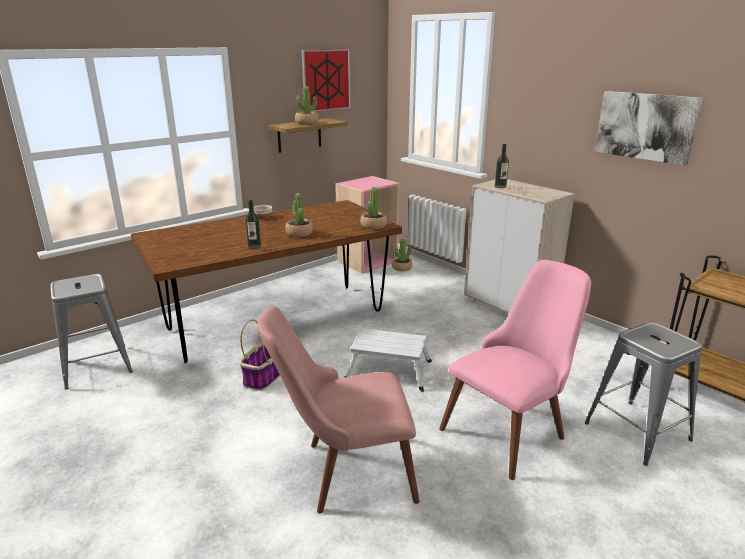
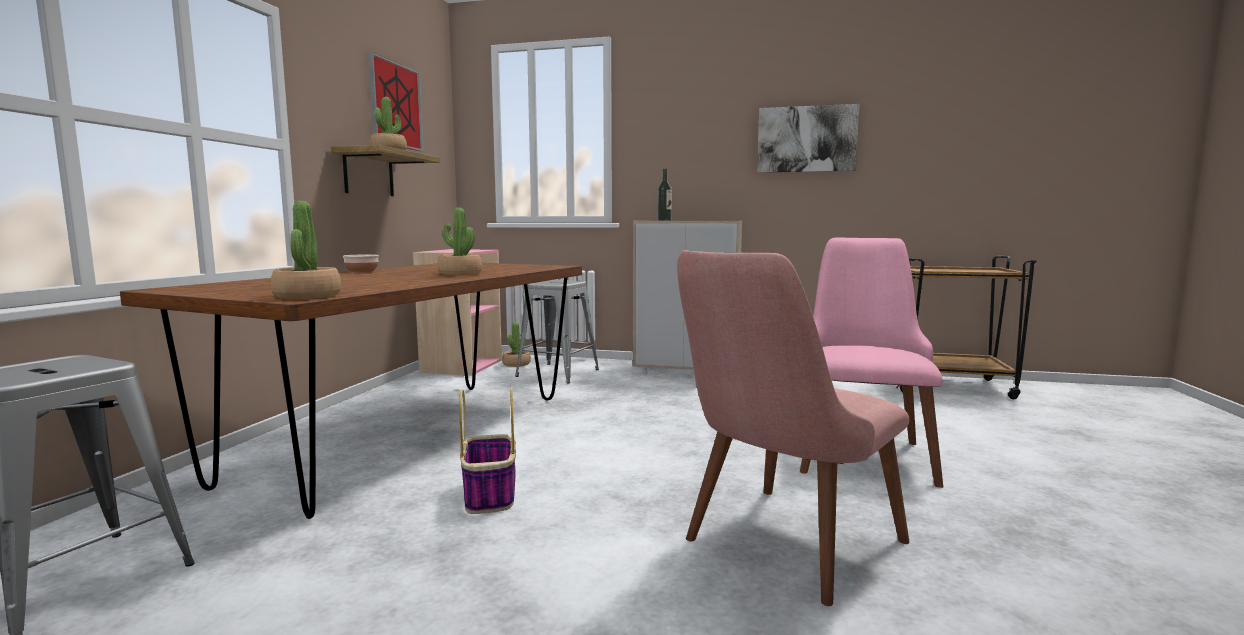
camera: 35 degrees left, 15 degrees down
(254, 247) = (420, 281): bottle -> none
(373, 226) = (545, 267): potted plant -> potted plant (307, 296)
(389, 370) = (654, 442): white step ladder -> none
(636, 431) = (951, 422): grey stool -> grey stool (557, 373)

